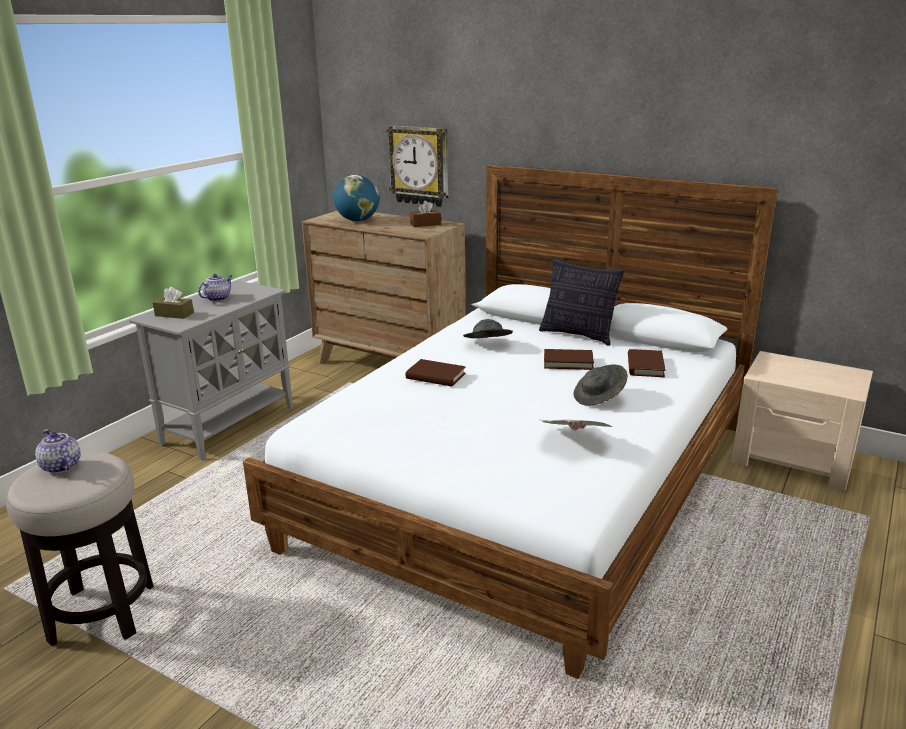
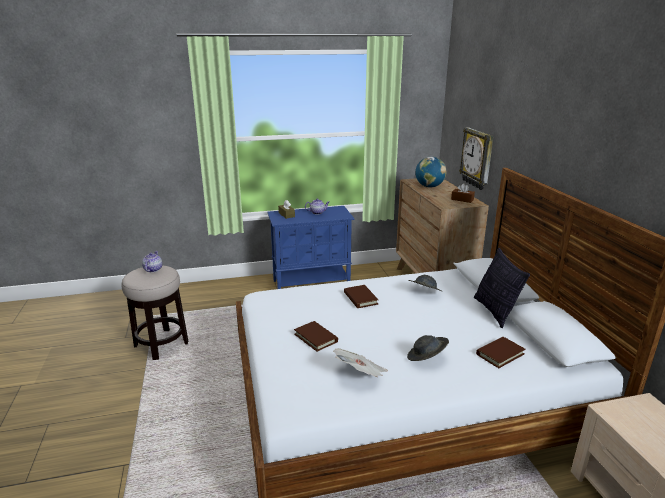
camera: 45 degrees right, 0 degrees up
(229, 424) = (312, 284): grey cabinet -> blue cabinet
(568, 362) = (452, 326): brown book -> brown book (316, 338)

